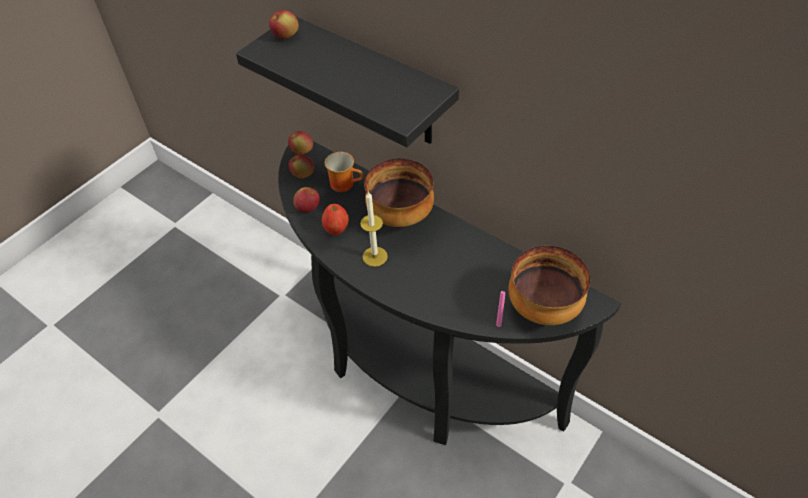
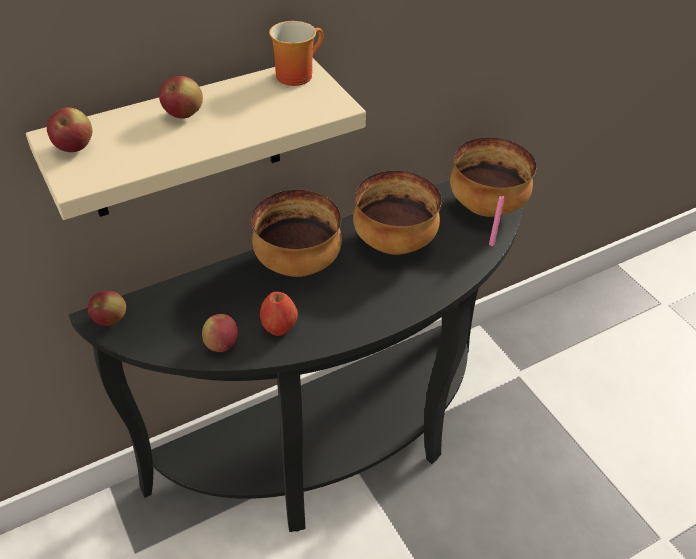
camera: 70 degrees left, 5 degrees down
(303, 175) = (156, 332): apple -> apple (183, 115)
(345, 183) = (206, 295): mug -> mug (295, 73)
(373, 83) = (185, 141): black shelf -> beige shelf
(375, 256) = (345, 306): candle -> none
(458, 262) = (395, 244): none -> bowl

